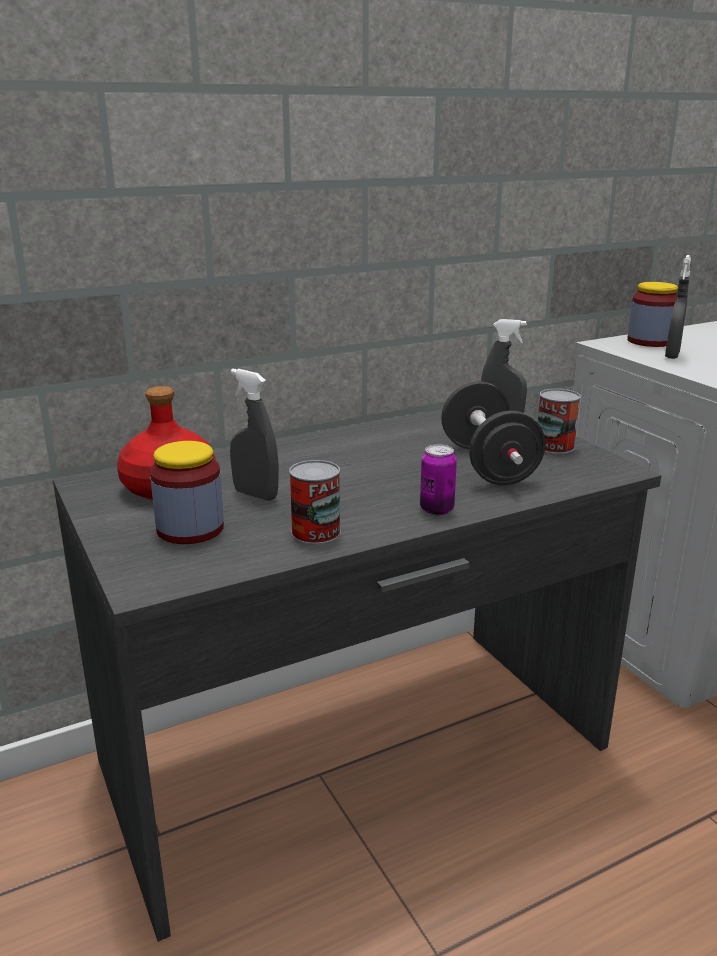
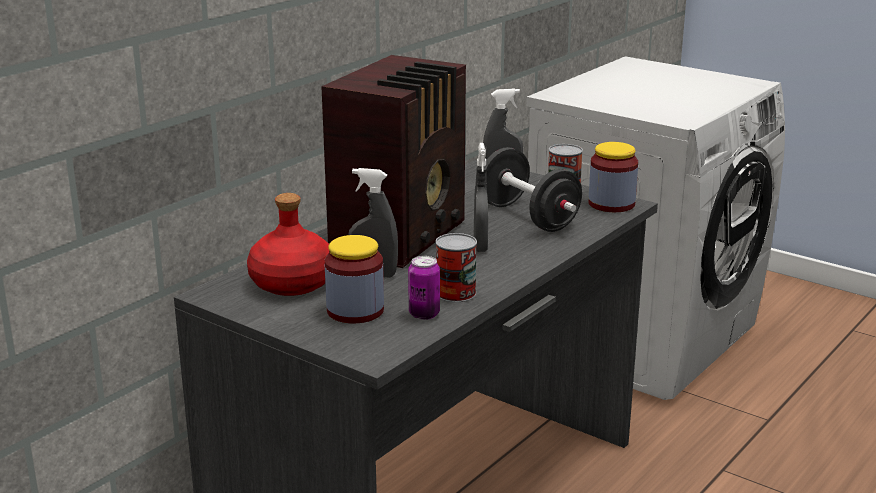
camera: 25 degrees left, 0 degrees up
(332, 461) = (402, 236): none -> radio
(436, 510) = (525, 259): can -> can (424, 314)
(649, 341) = (585, 88): jar -> jar (611, 204)
(672, 355) = (613, 100): grey spray bottle -> grey spray bottle (480, 246)

